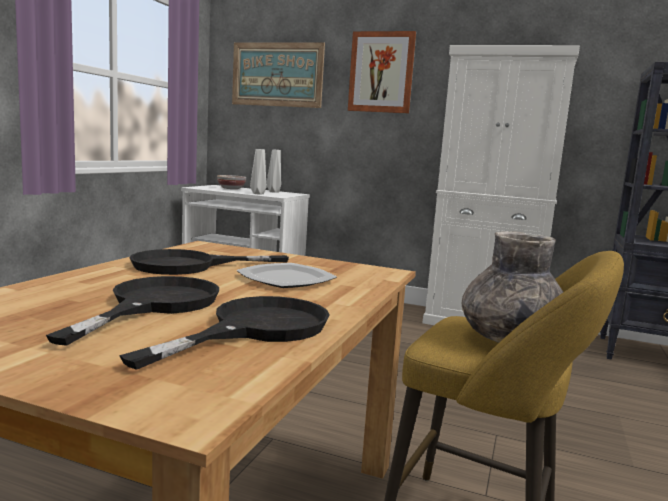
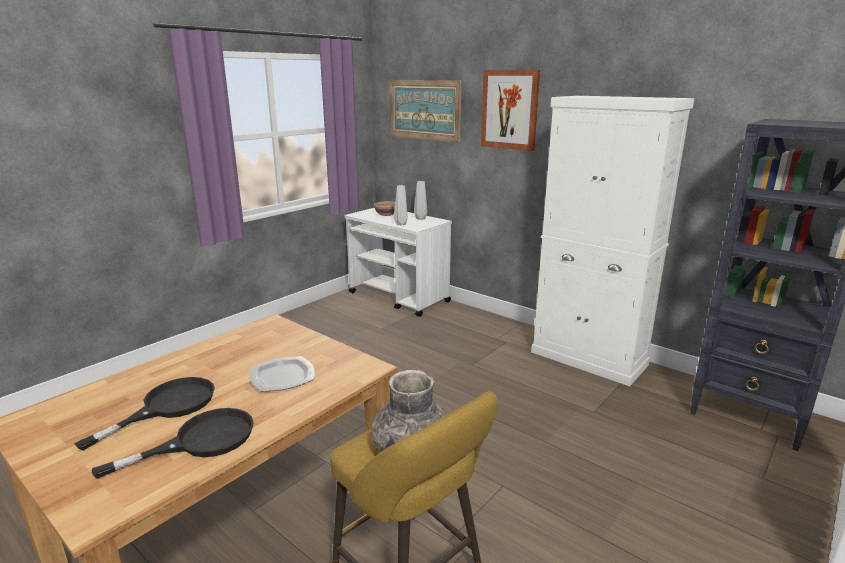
camera: 20 degrees right, 10 degrees up
(189, 265) = (234, 354): black frying pan -> none

